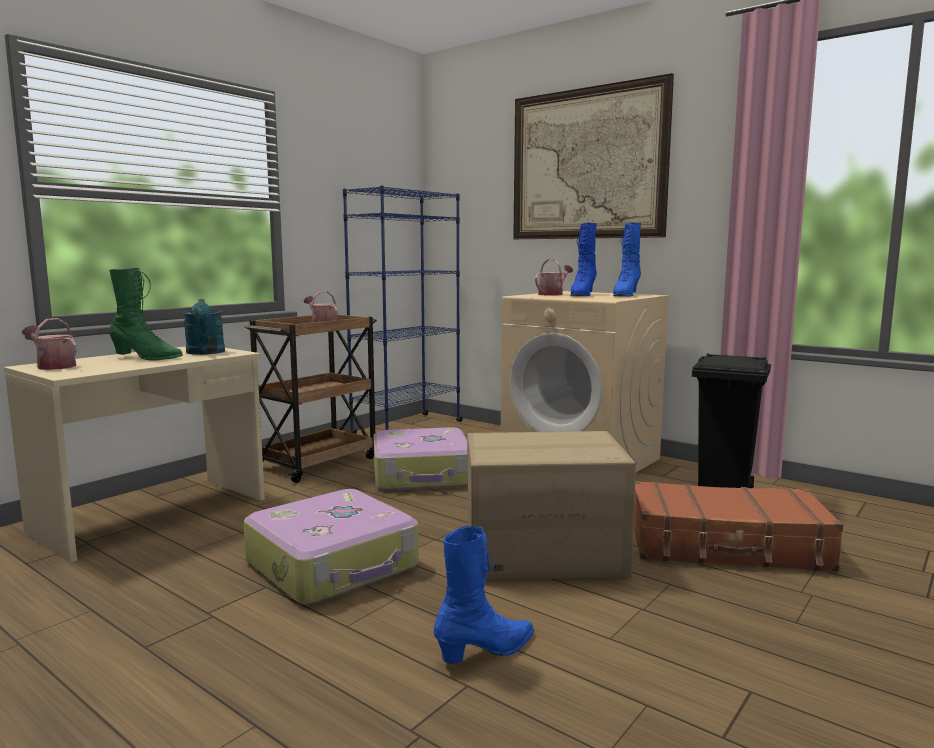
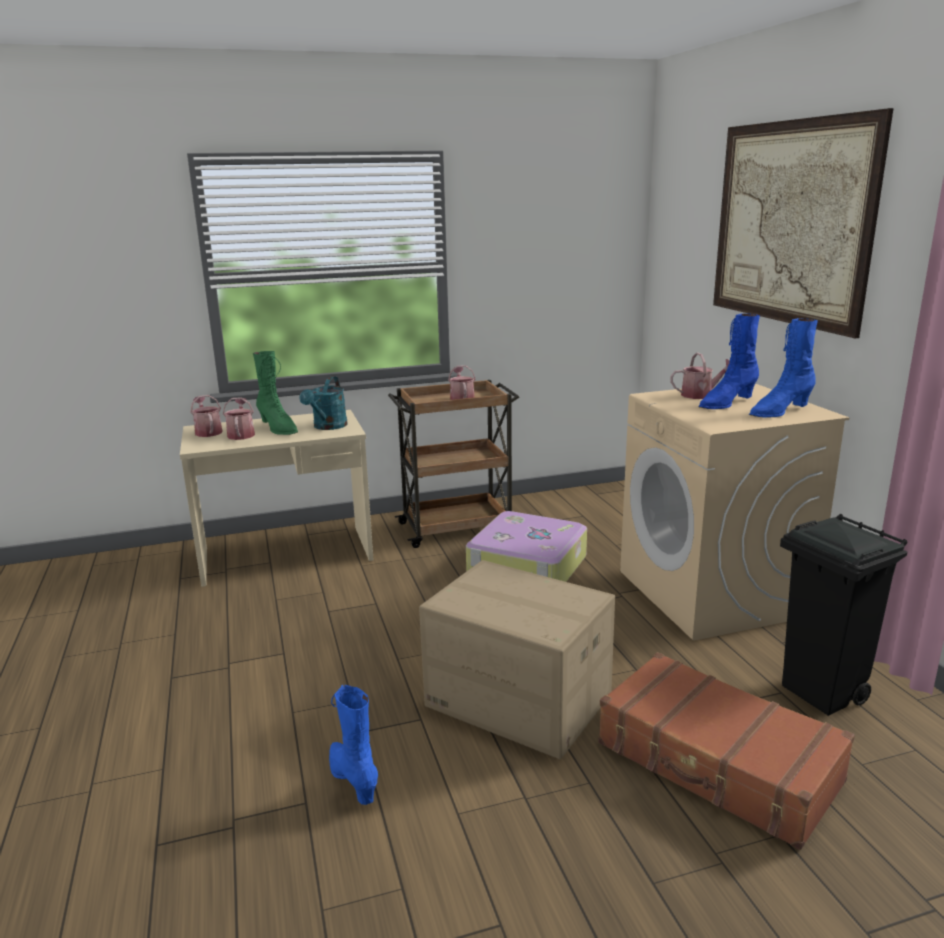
camera: 35 degrees right, 10 degrees up
(107, 364) = (241, 434): none -> watering can
(334, 565) = (347, 649): suitcase -> none
(407, 428) = (585, 499): blue bookcase -> none
(487, 651) = (353, 779): blue boot -> blue boot turned 120 degrees counterclockwise

